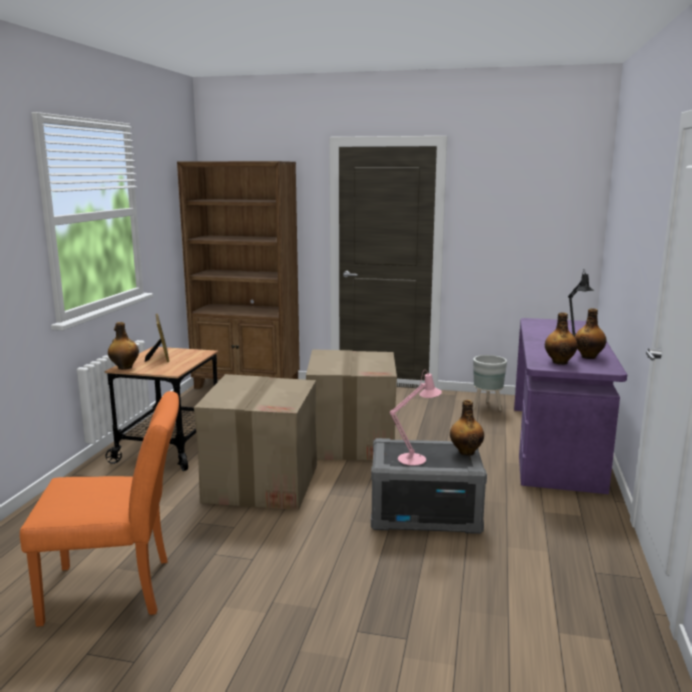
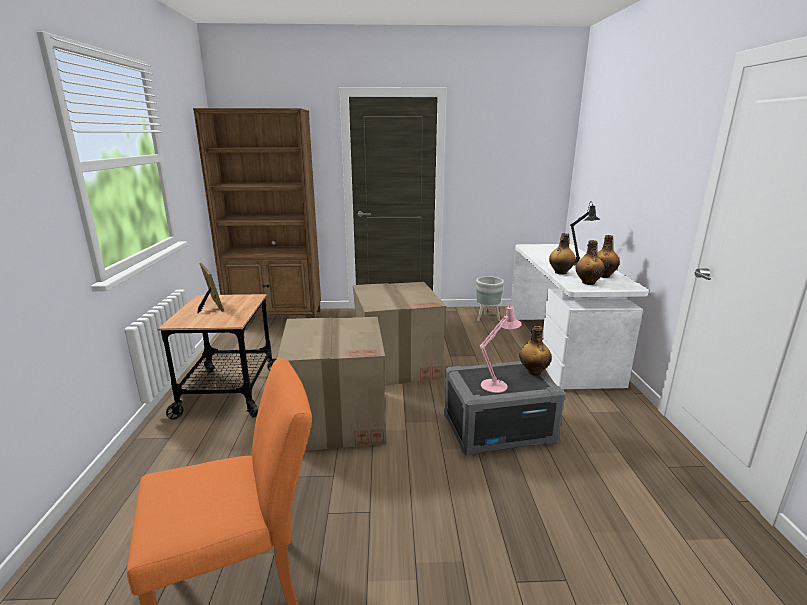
camera: 15 degrees left, 5 degrees up
(124, 367) = (178, 322): bottle -> bottle (560, 273)
(556, 446) = (560, 348): purple desk -> white desk

